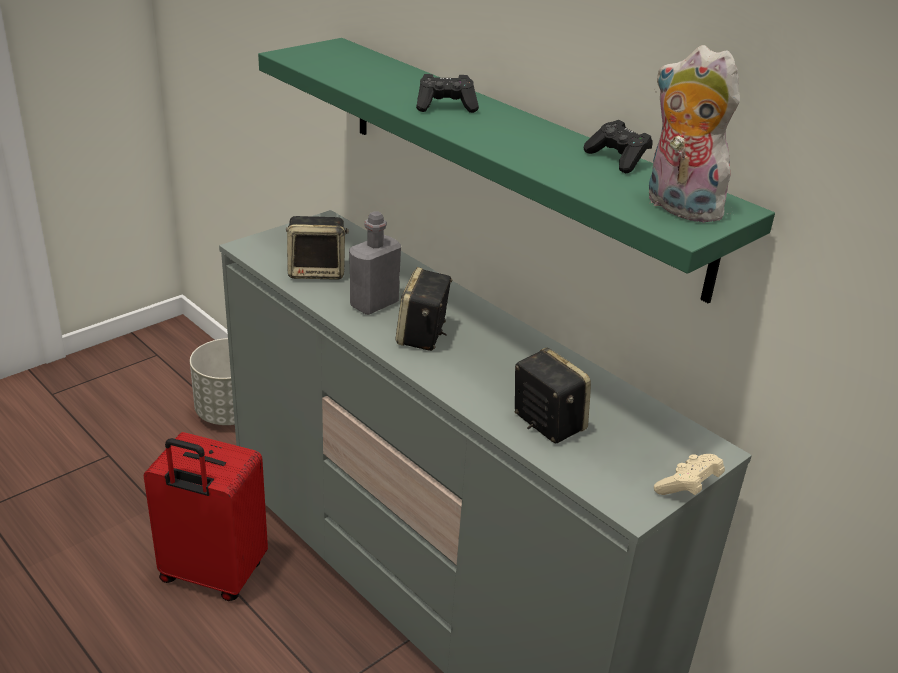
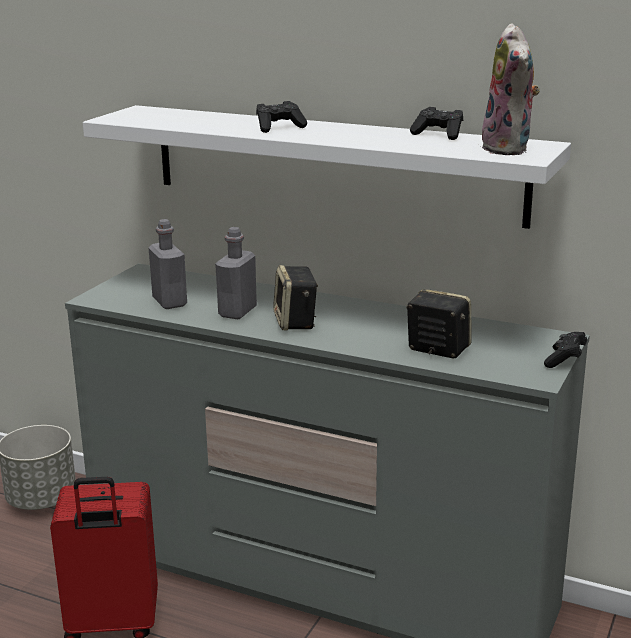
camera: 20 degrees left, 10 degrees down
(317, 271) = (169, 302): speaker -> grey bottle
(515, 158) = (333, 163): green shelf -> white shelf
(677, 207) = (509, 149): plush toy -> plush toy turned 120 degrees counterclockwise
(688, 487) = (565, 360): beige game controller -> black game controller

